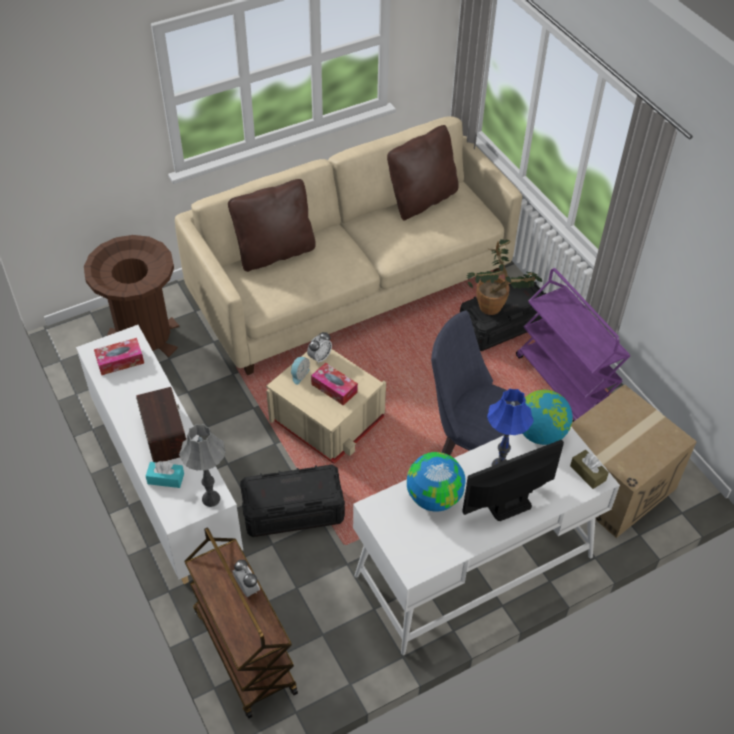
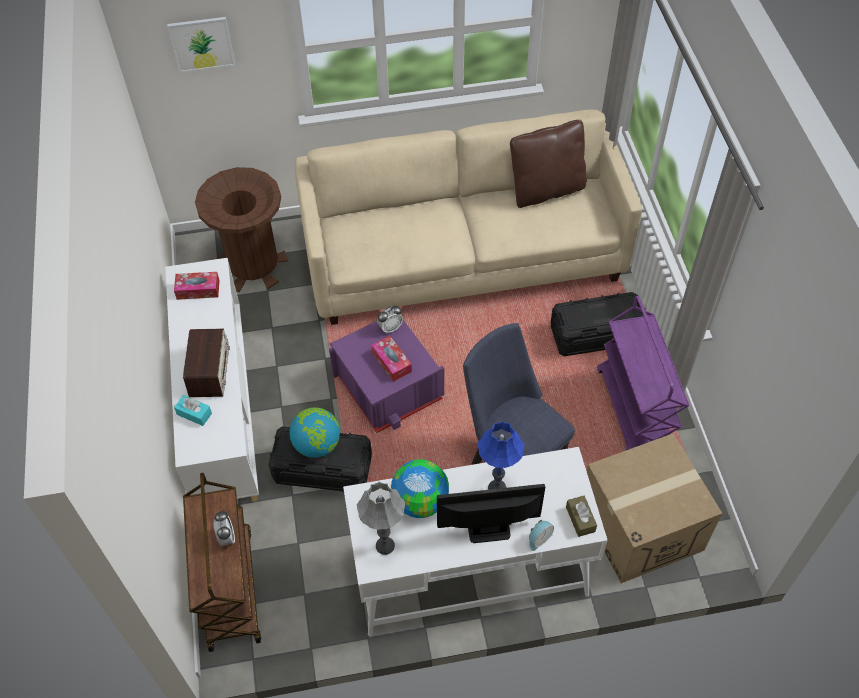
camera: 20 degrees right, 5 degrees up
(72, 110) = (202, 44): none -> picture
(211, 499) = (225, 444): grey table lamp -> grey table lamp (385, 546)
(275, 253) = (382, 213): brown pillow -> none
(299, 375) = (364, 340): alarm clock -> alarm clock (538, 538)
(327, 419) = (388, 387): beige storage box -> purple storage box
(496, 308) = (586, 318): potted plant -> none
(540, 433) = (551, 465): globe -> globe (317, 444)

